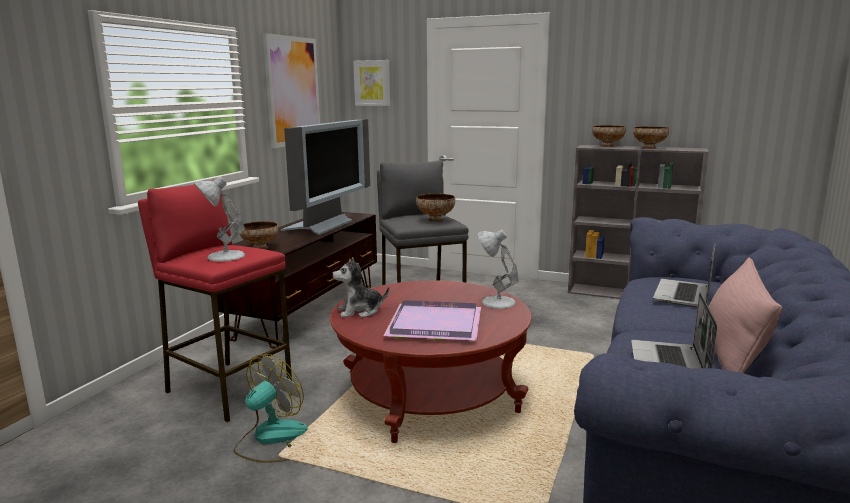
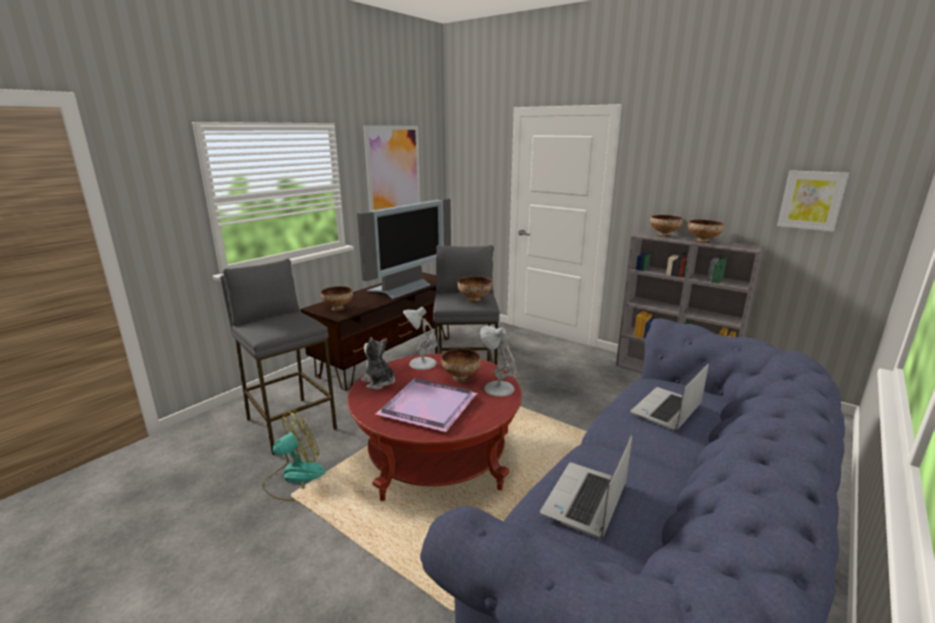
camera: 15 degrees right, 5 degrees up
(224, 256) = (276, 326): white table lamp -> white table lamp (421, 363)
(228, 389) = (290, 424): red stool -> grey stool
(360, 311) = (379, 382): plush toy -> plush toy turned 45 degrees clockwise
(372, 83) = (469, 162): picture -> picture (811, 200)
(450, 298) = (461, 378): none -> bowl
(734, 352) = (667, 494): pink pillow -> none

